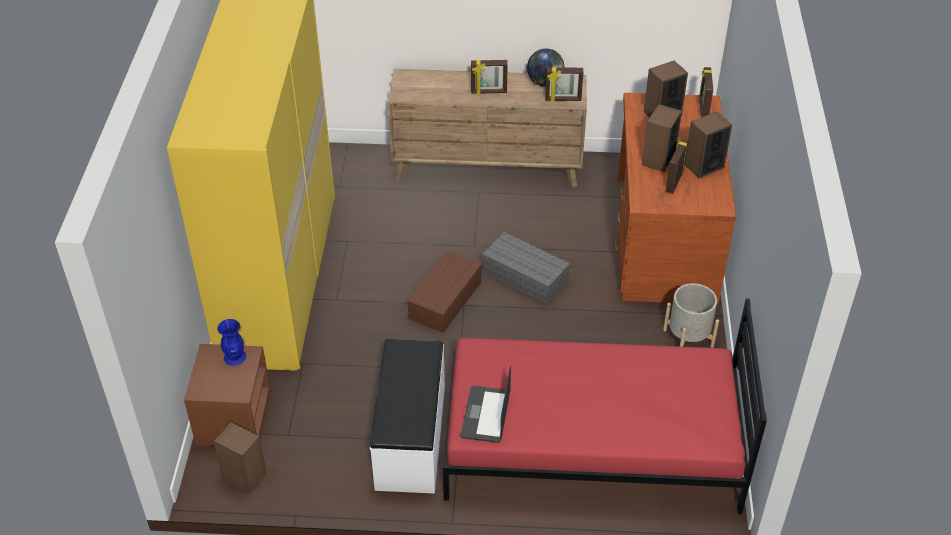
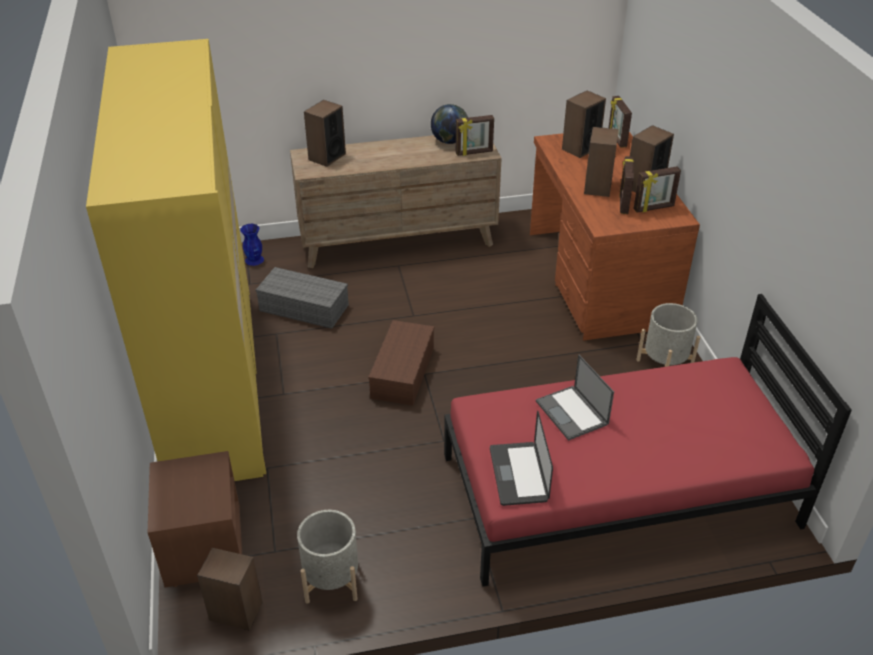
camera: 15 degrees left, 5 degrees down
(235, 357) = (198, 469): blue vase -> blue vase (254, 260)
(325, 468) = (332, 580): none -> grey planter
(412, 437) = (419, 523): white bench -> none
(424, 82) = (327, 157): none -> speaker
(489, 92) = (397, 156): picture frame -> picture frame (654, 208)
(526, 277) = (478, 335): grey storage box -> grey storage box (305, 307)
(554, 372) = (572, 413): none -> laptop

